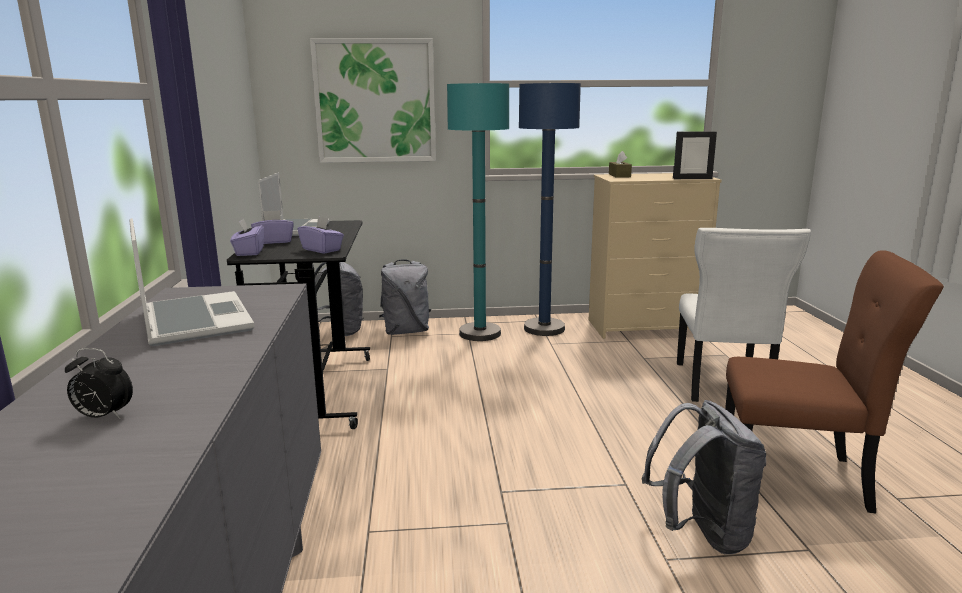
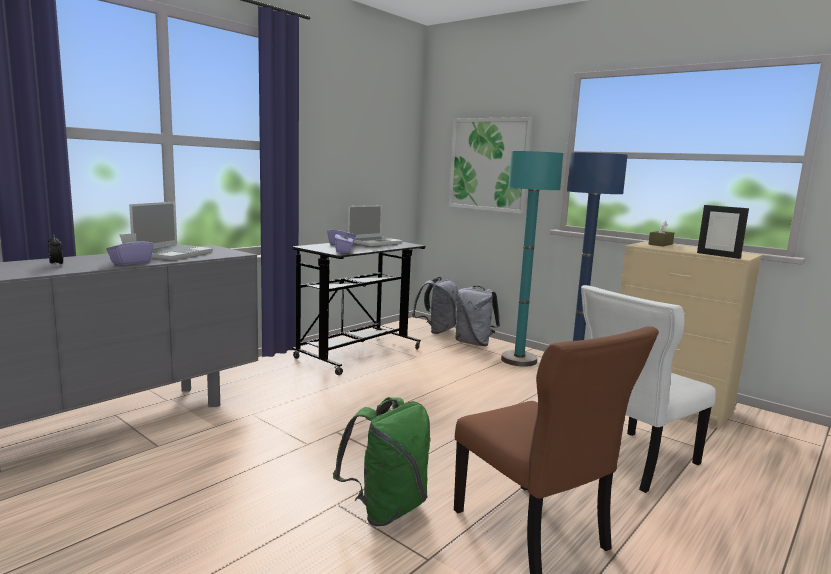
camera: 45 degrees right, 5 degrees down
(249, 252) = (313, 245): purple tissue box -> purple tissue box (131, 262)
(701, 533) = (386, 509): grey backpack -> green backpack

